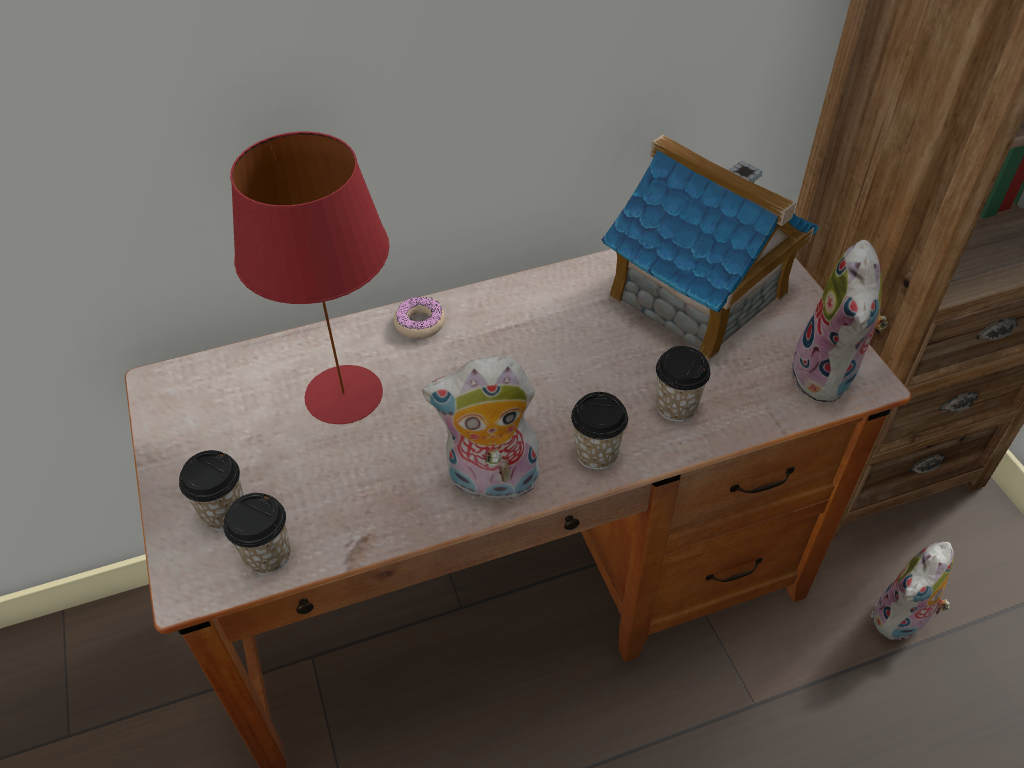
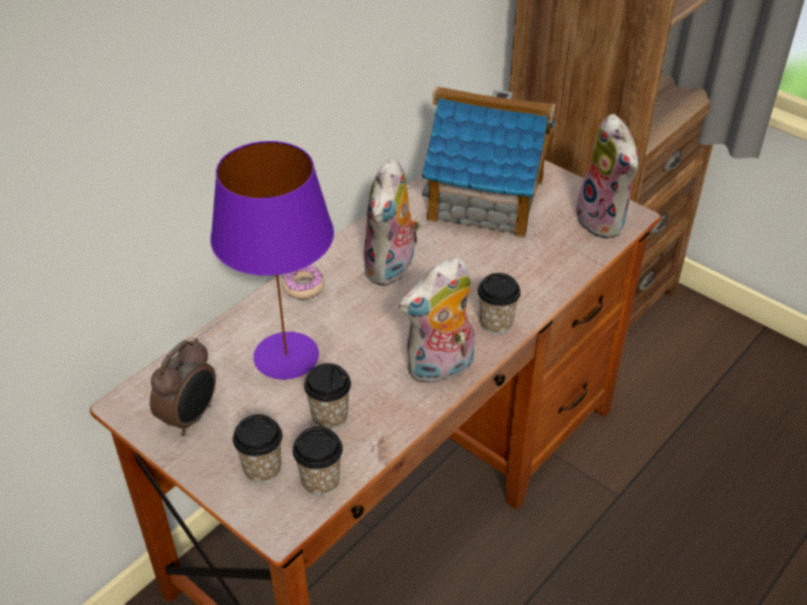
camera: 30 degrees left, 5 degrees down
(203, 422) = (191, 417): none -> alarm clock
(344, 395) = (287, 356): red table lamp -> purple table lamp
(676, 407) = (525, 275): cup -> cup (330, 416)
(901, 621) = (677, 398): plush toy -> plush toy (392, 269)

